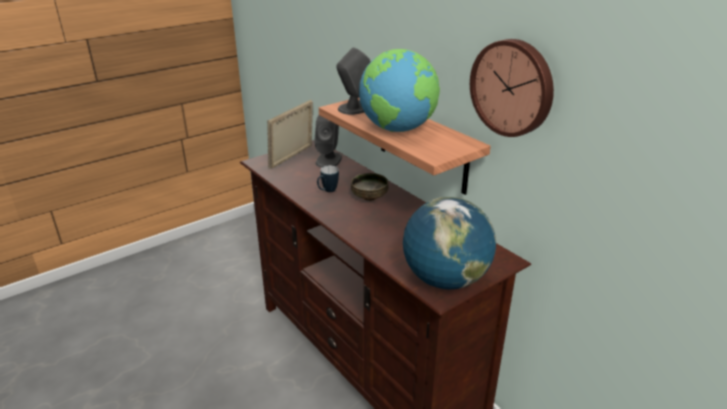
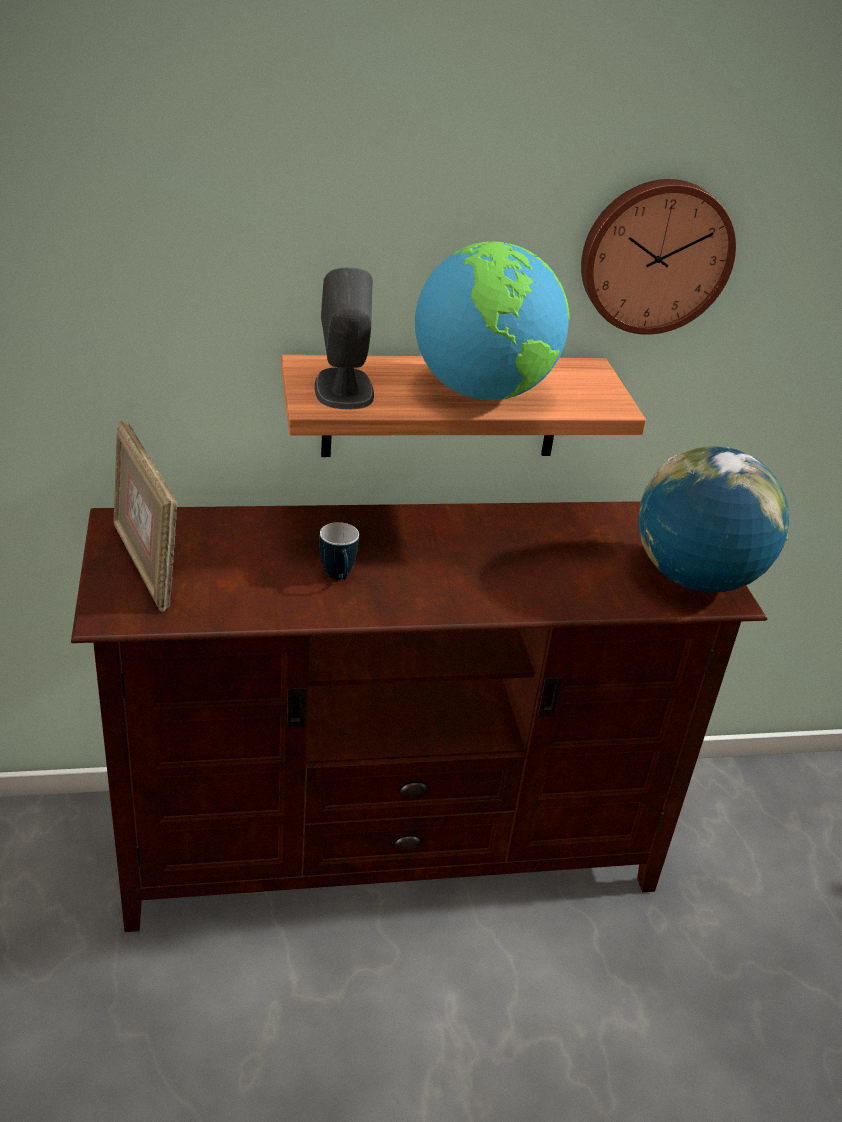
camera: 65 degrees left, 5 degrees up
(328, 160) = (211, 530): grey speaker -> none
(370, 197) = (407, 545): bowl -> none

